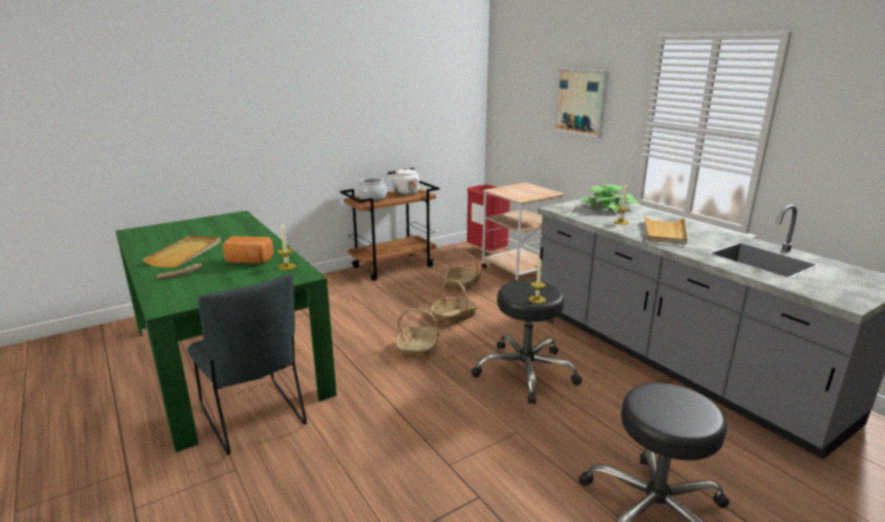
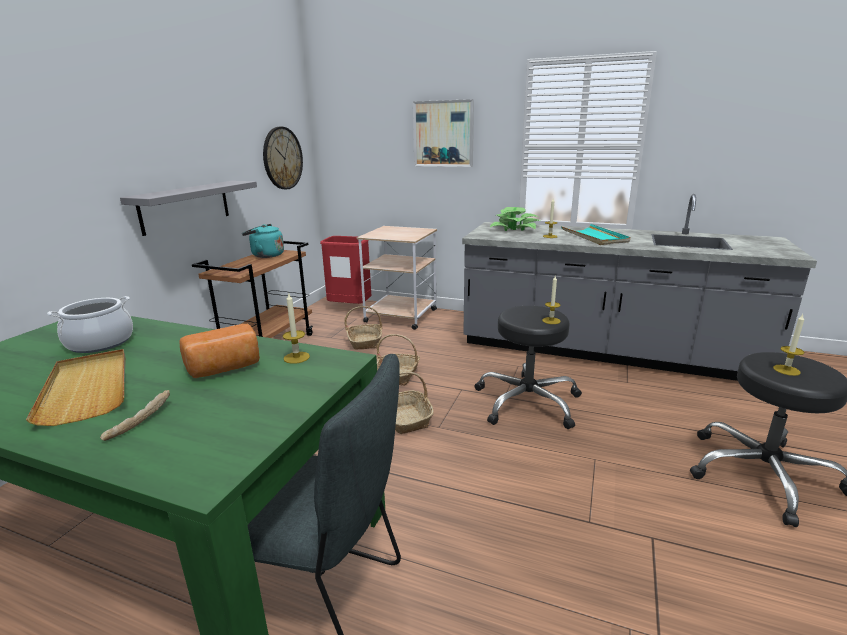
camera: 35 degrees left, 0 degrees up
(343, 147) = (185, 206): none -> grey shelf
(372, 198) = (236, 266): cooking pot -> cooking pot (100, 342)
(404, 193) = (265, 255): white kettle -> turquoise kettle
(446, 112) = (282, 158): none -> wall clock
(663, 405) = (786, 370): none -> candle
(664, 232) = (594, 237): beige tray -> turquoise tray

